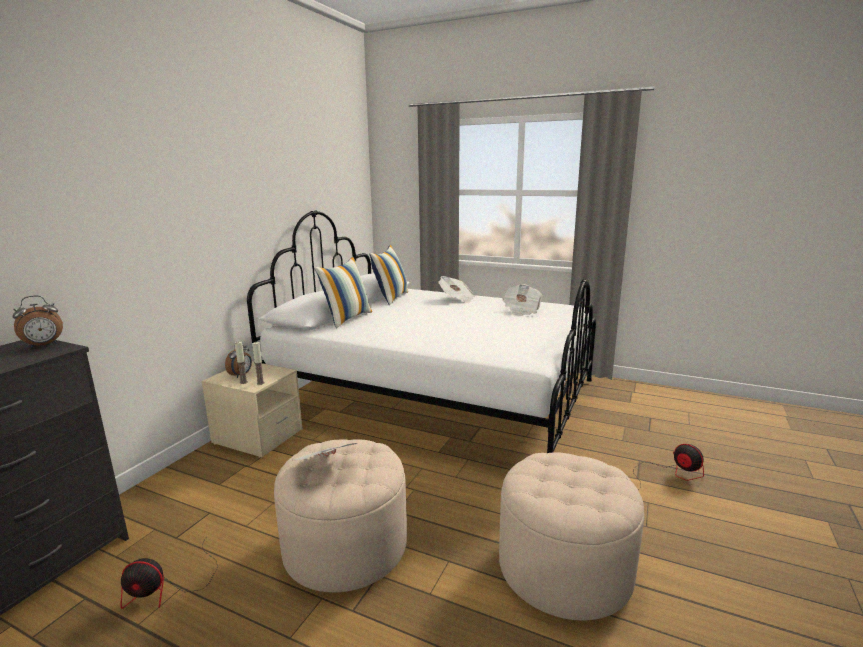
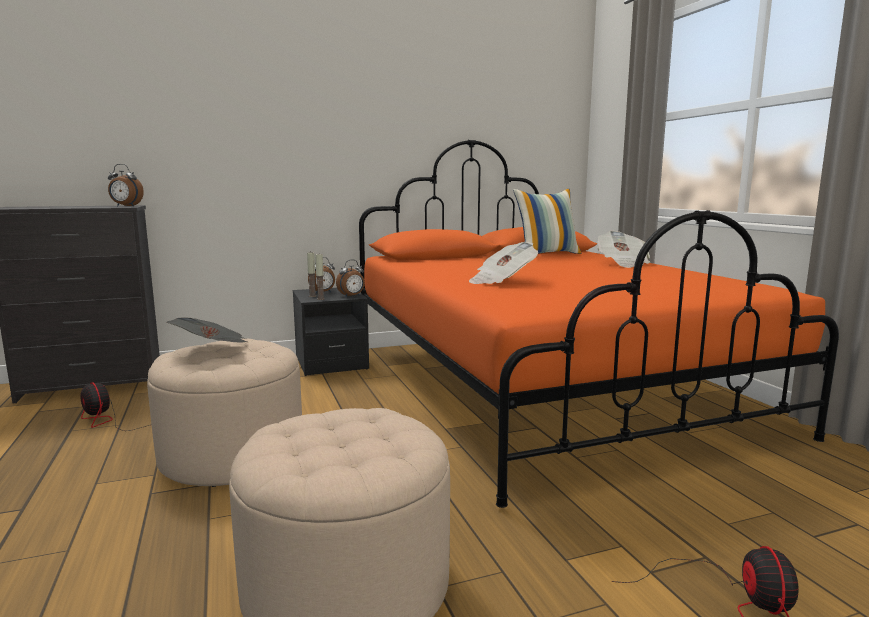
camera: 45 degrees right, 5 degrees down
(257, 437) = (331, 363): beige nightstand -> black nightstand
(279, 371) = (352, 296): none -> alarm clock
(347, 318) = (452, 259): pillow -> none
(436, 397) = (543, 387): white bed -> orange bed
(521, 311) = (676, 281): newspaper -> newspaper (502, 281)

